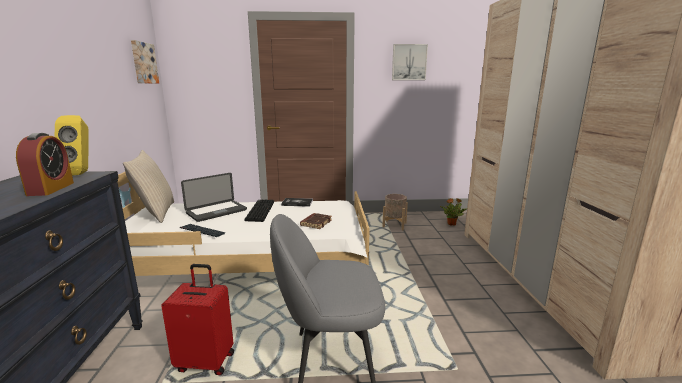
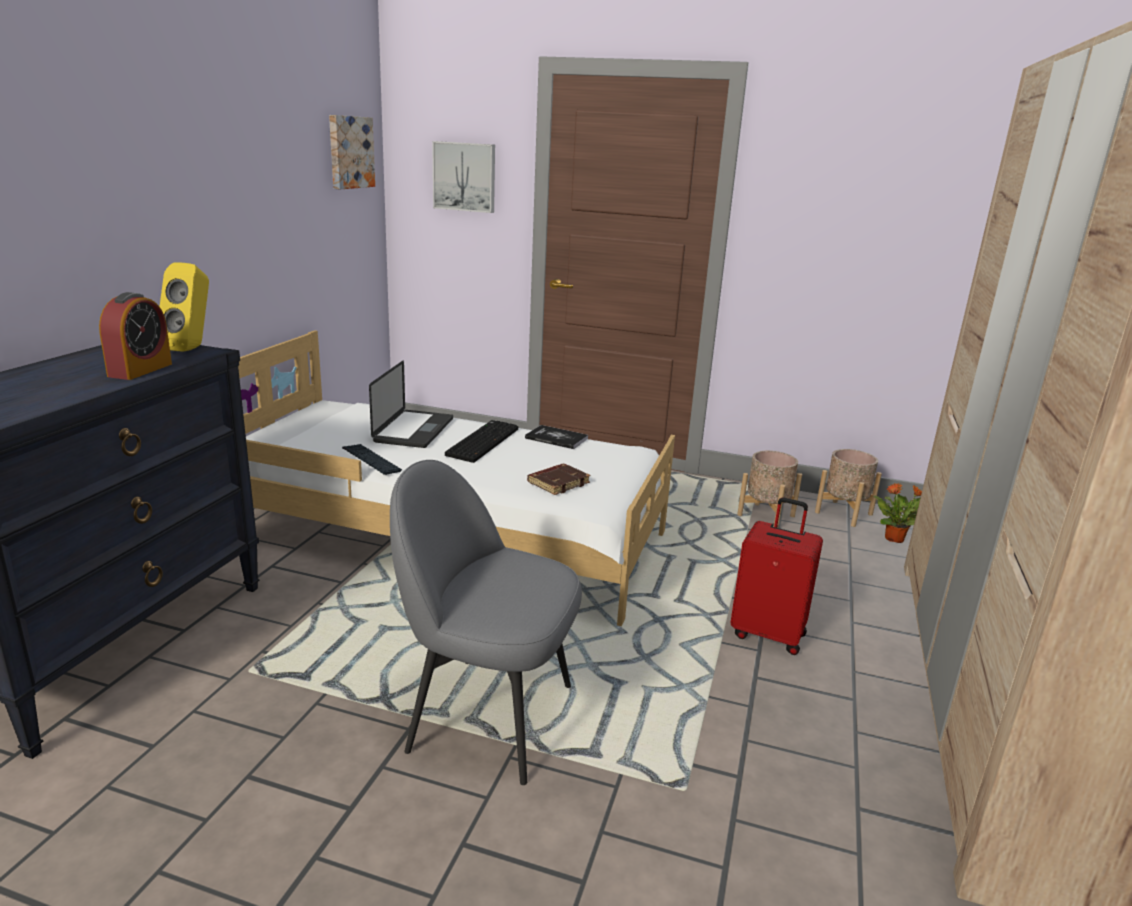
camera: 20 degrees right, 5 degrees up
(156, 213) = (324, 415): beige pillow -> none
(206, 361) = (316, 660): red suitcase -> red suitcase (768, 634)
(216, 211) = (414, 430): laptop -> laptop turned 60 degrees counterclockwise
(409, 62) = (858, 174): picture -> picture (465, 177)
(424, 217) = (843, 513): none -> beige planter

